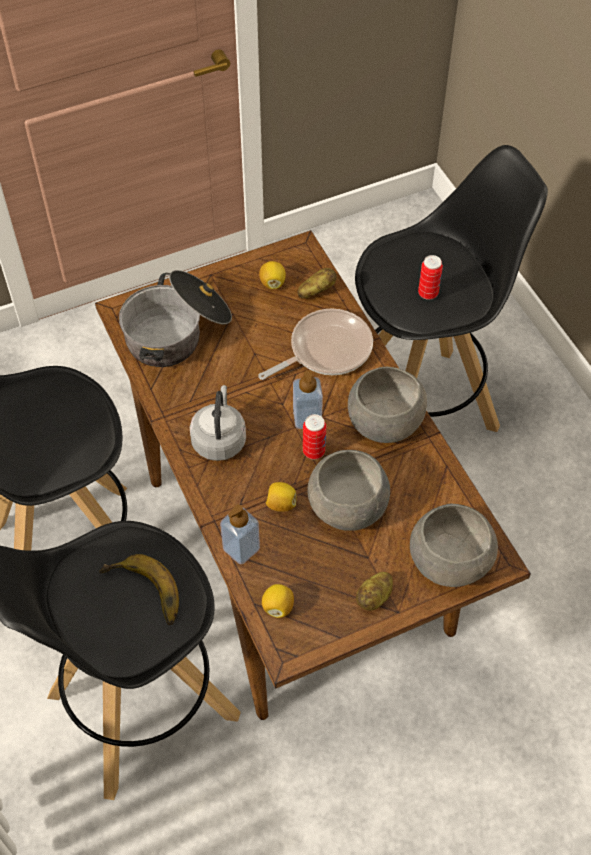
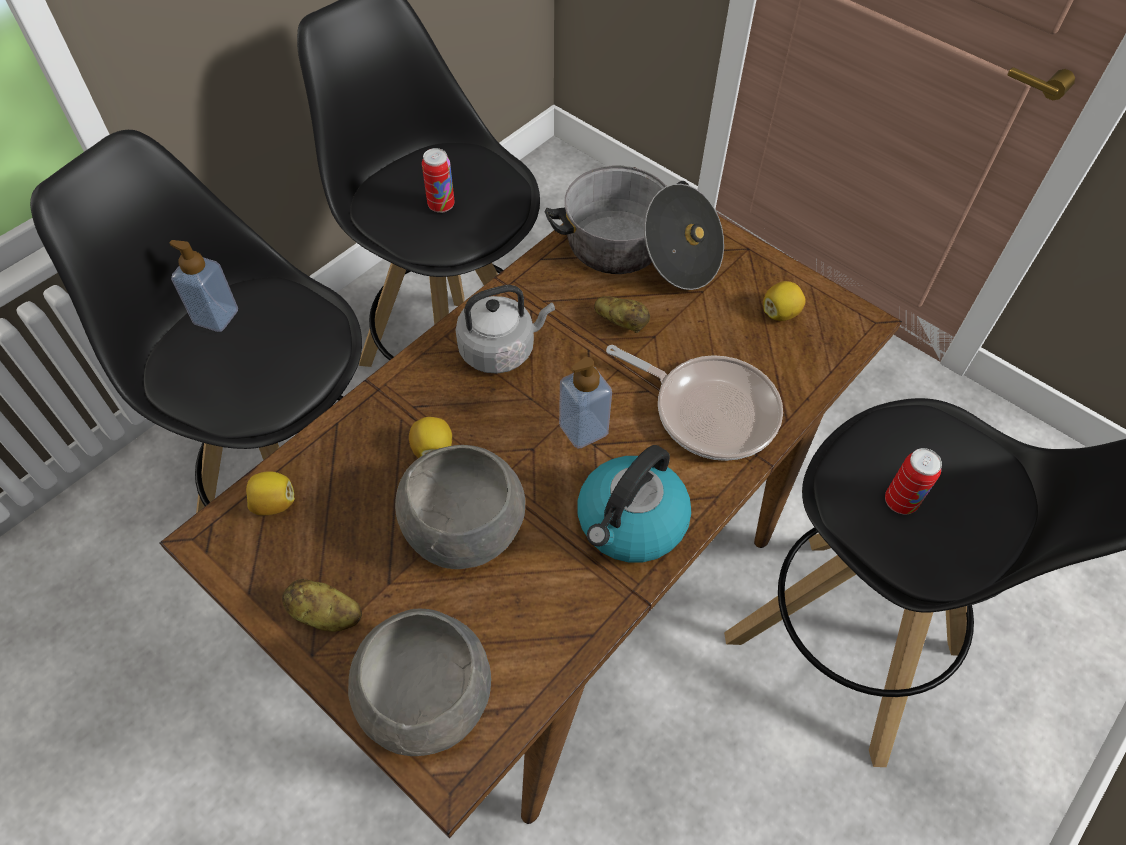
camera: 65 degrees right, 0 degrees up
(142, 595) = (251, 362): banana -> none
(241, 548) = (347, 432): soap dispenser -> soap dispenser (216, 317)
(314, 451) = (533, 456): can -> can (441, 205)
(316, 291) = (801, 363): potato -> potato (621, 323)
(384, 420) = (631, 523): grey bowl -> kettle

